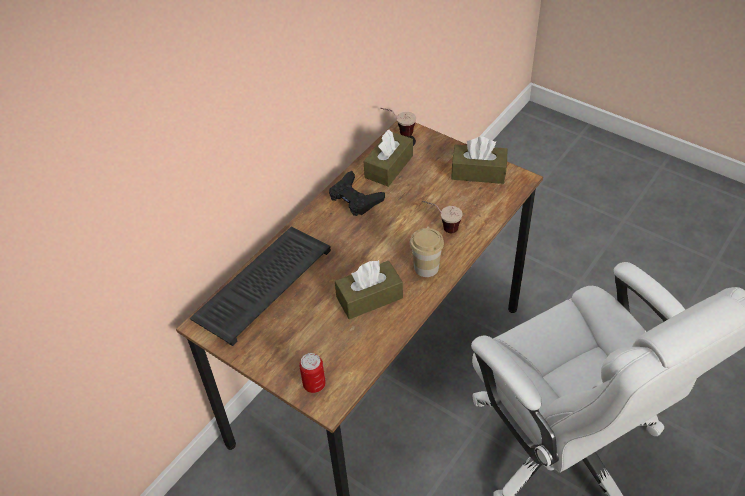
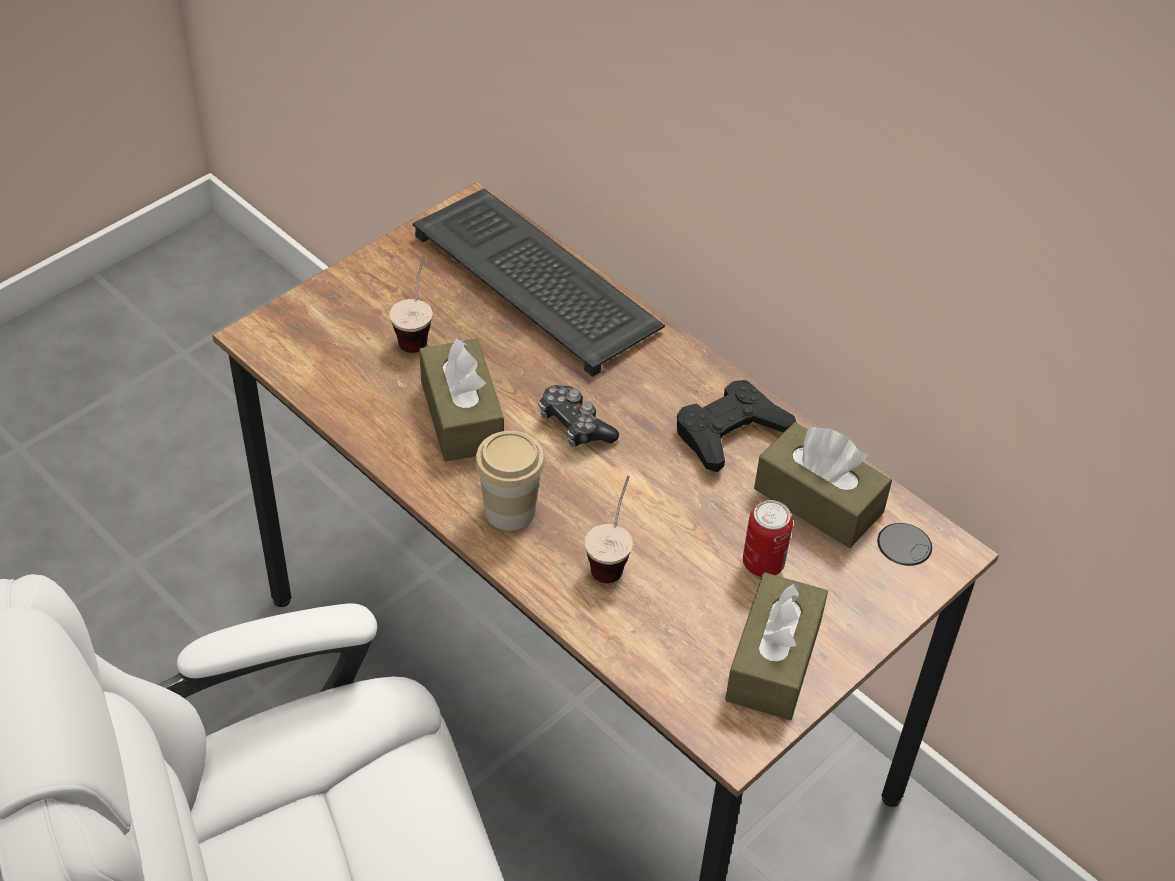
camera: 95 degrees right, 0 degrees up
(314, 384) = (304, 323): can -> can (763, 563)
(364, 253) = (574, 425): none -> game controller
(398, 133) = (934, 536): cup -> cup (417, 331)

